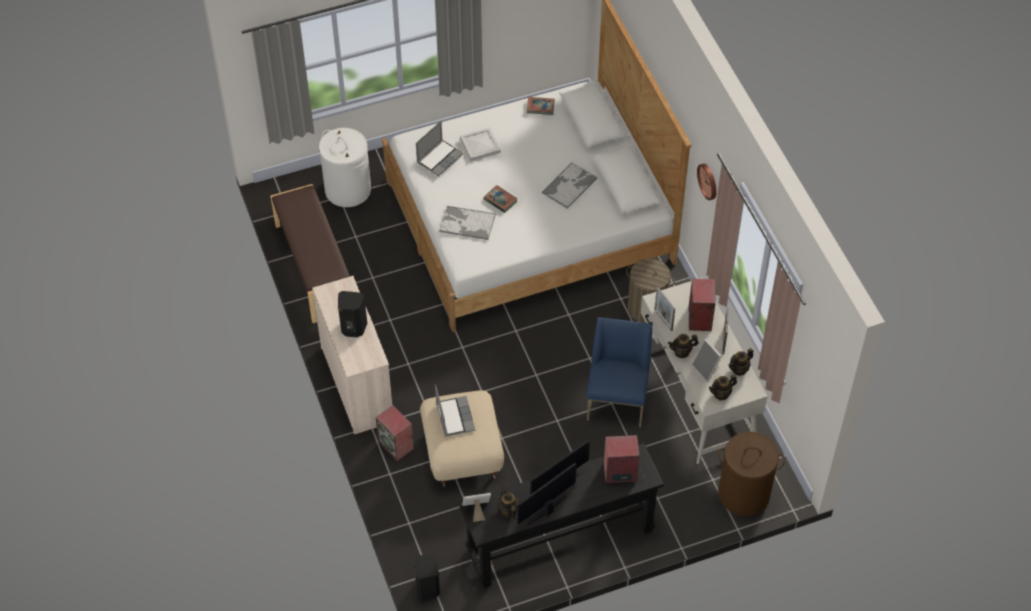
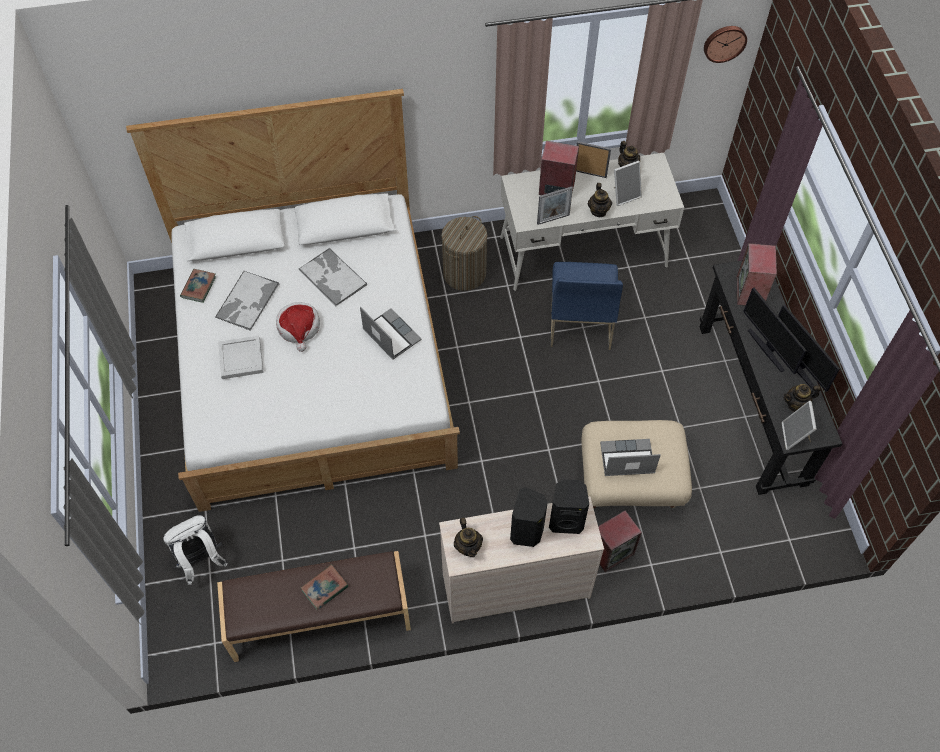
camera: 80 degrees left, 5 degrees up
(347, 190) = (201, 560): white laundry basket -> white backpack
(428, 589) = (809, 543): black speaker -> black speaker (566, 520)
(439, 158) = (247, 406): laptop -> laptop (390, 335)
(467, 223) = (362, 391): tray -> tray (247, 301)
(500, 200) = (335, 351): book -> book (324, 588)
(516, 174) = (299, 328): none -> hat
(617, 400) = (580, 320): blue chair -> blue chair turned 105 degrees counterclockwise
(708, 181) = (444, 95): wall clock -> wall clock (724, 42)
(721, 394) = (657, 188): teapot -> teapot (468, 547)
(743, 494) = (707, 236): brown laundry basket -> none

